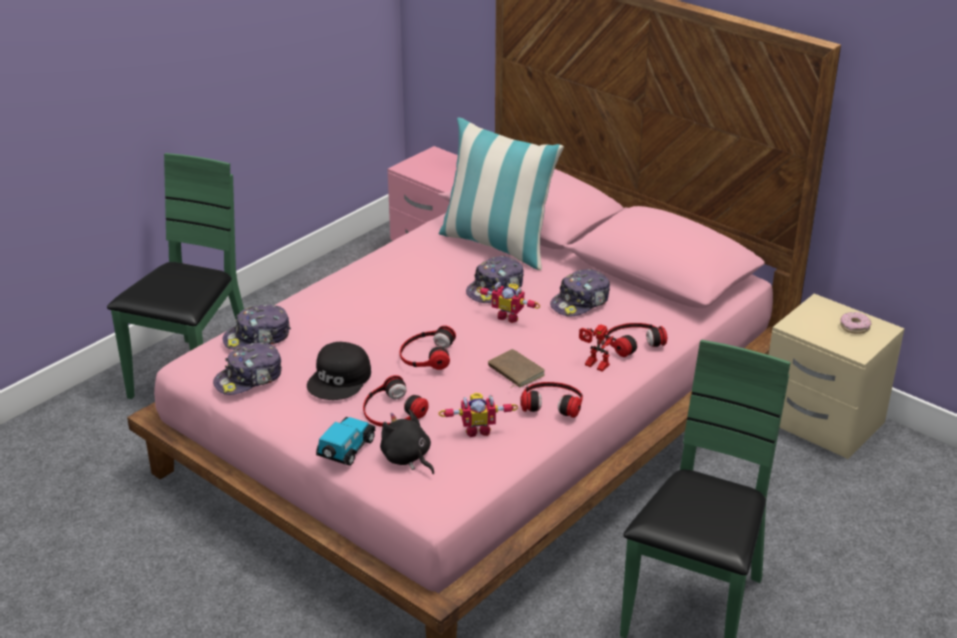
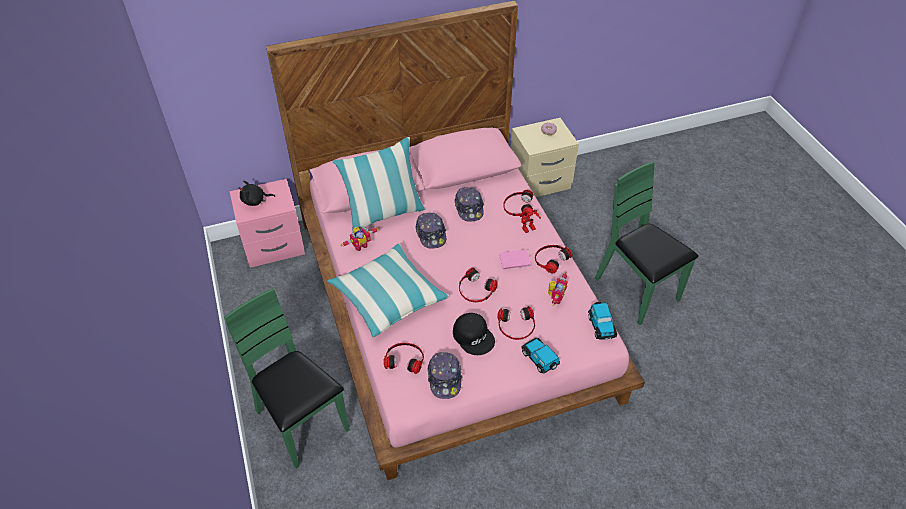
camera: 60 degrees left, 15 degrees up
(257, 337) = (404, 359): cap -> headphones
(353, 296) = (388, 297): none -> pillow
(407, 458) = (562, 336): black plush toy -> black plush toy (255, 201)
(461, 490) = (601, 326): none -> toy car
(509, 316) = (461, 241): toy robot -> toy robot (360, 245)
(514, 371) = (515, 261): brown book -> pink book

